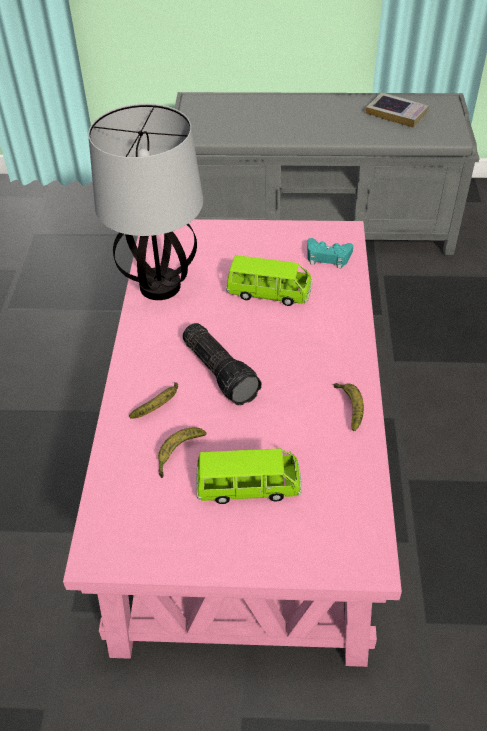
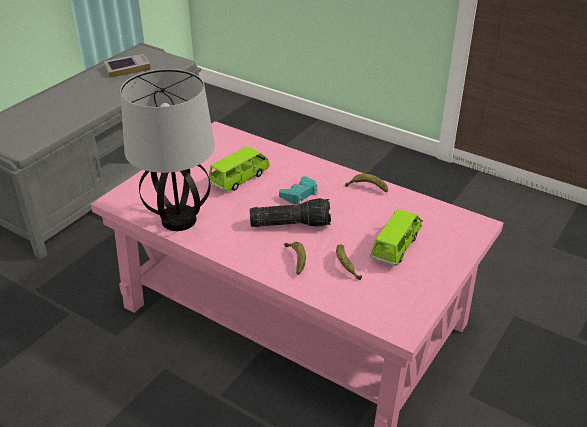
camera: 60 degrees left, 10 degrees down
(328, 257) = (232, 145): turquoise game controller -> turquoise game controller (299, 194)

